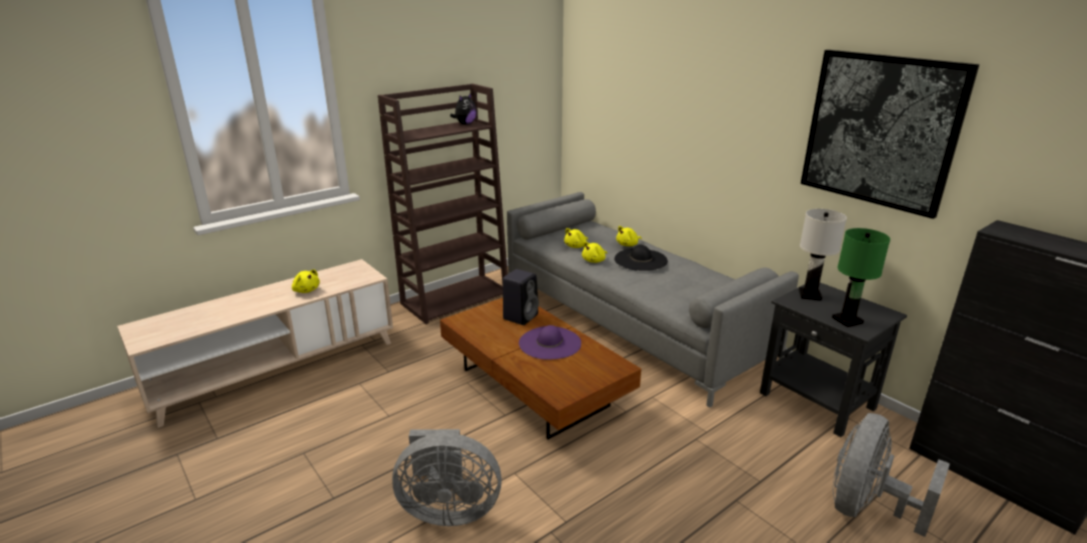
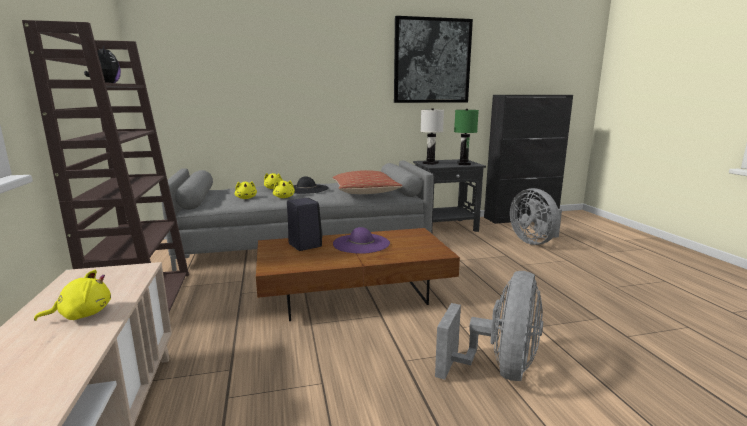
camera: 65 degrees left, 10 degrees down
(673, 293) = (365, 192): none -> pillow

